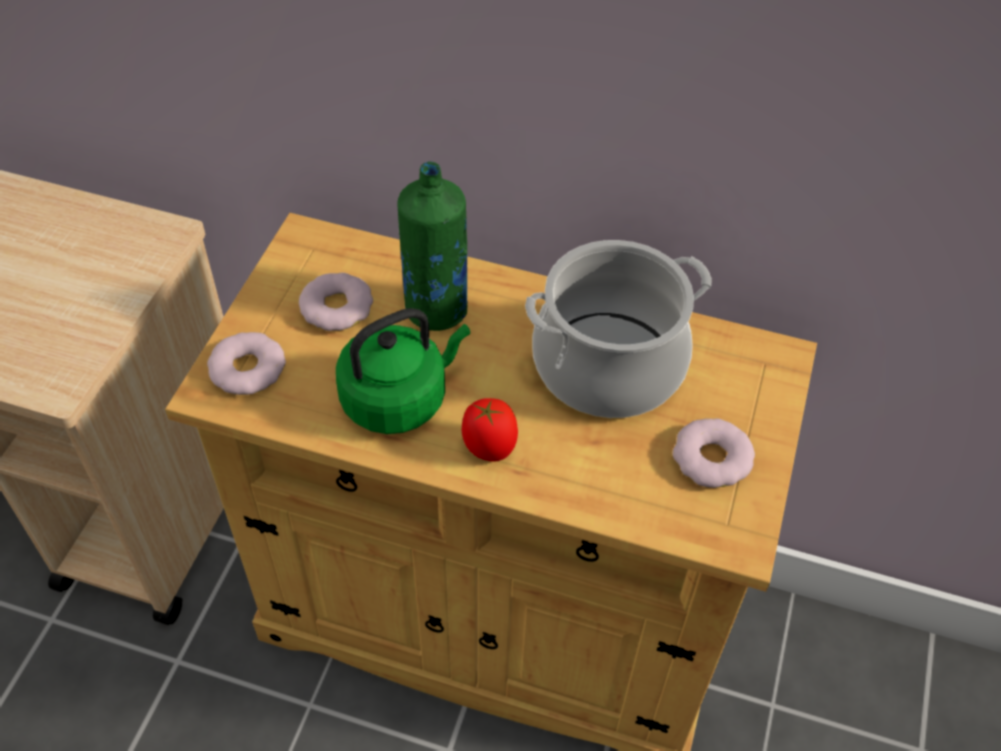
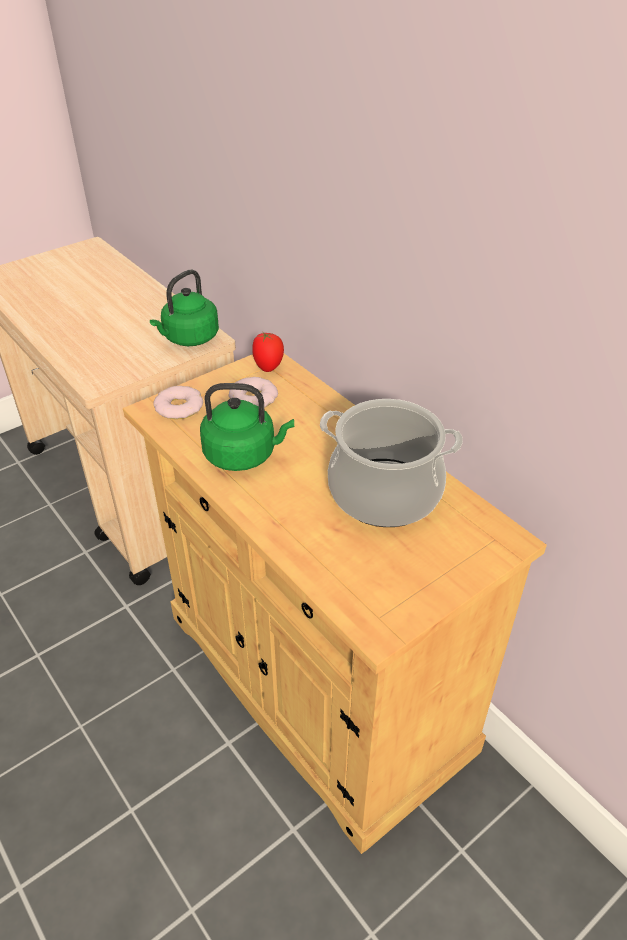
camera: 35 degrees right, 10 degrees down
(131, 247) = (189, 338): none -> green kettle
(436, 309) = (307, 421): green bottle -> none
(488, 448) = (269, 502): tomato -> tomato (269, 367)
(712, 459) = (404, 575): donut -> none

